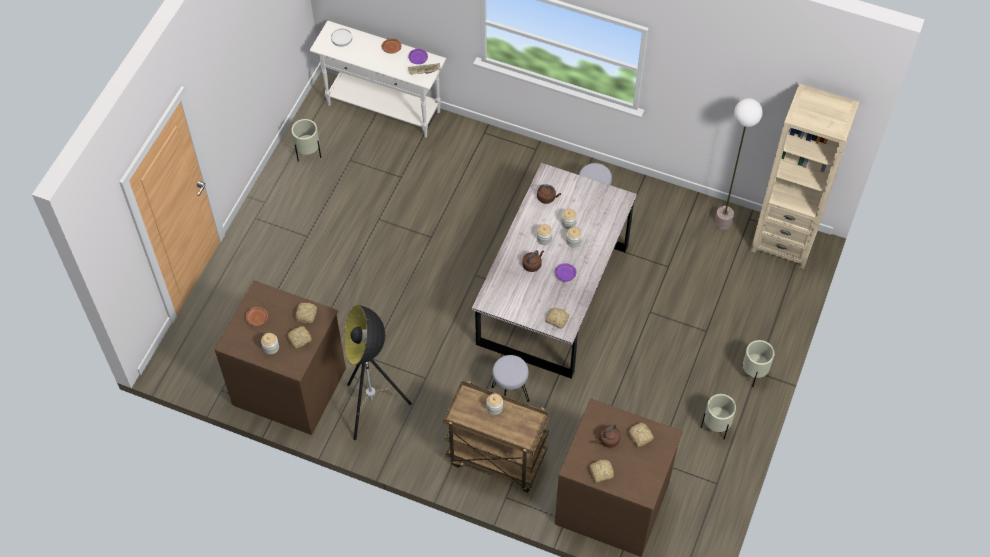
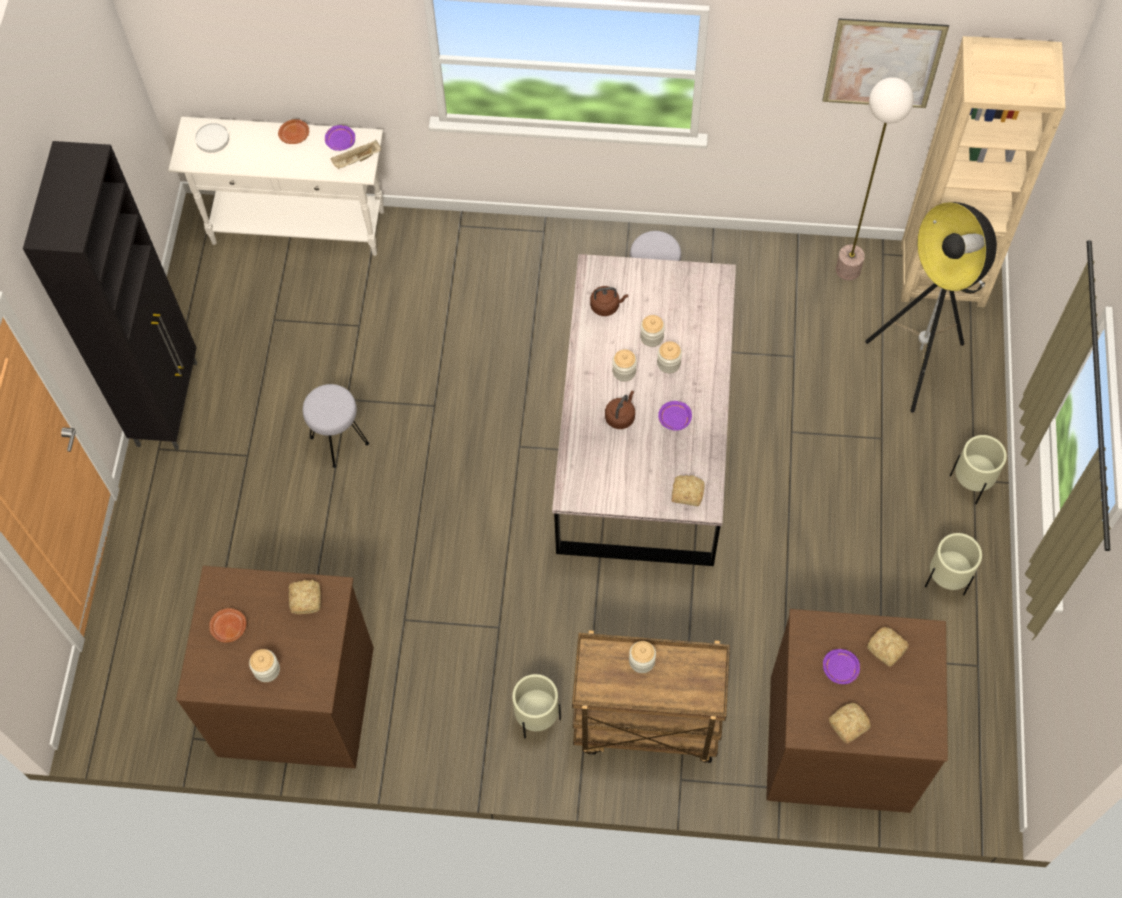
camera: 15 degrees left, 5 degrees up
(270, 192) = (168, 402): none -> black cabinet
(300, 339) = (309, 642): bread -> none
(308, 154) = (207, 327): beige planter -> beige planter (537, 719)
(373, 409) = (436, 699): floor lamp -> floor lamp (916, 364)
(509, 394) = (631, 616): grey stool -> grey stool (338, 441)
(608, 440) = (840, 669): brown kettle -> purple plate
(752, 89) = (883, 63): none -> picture

